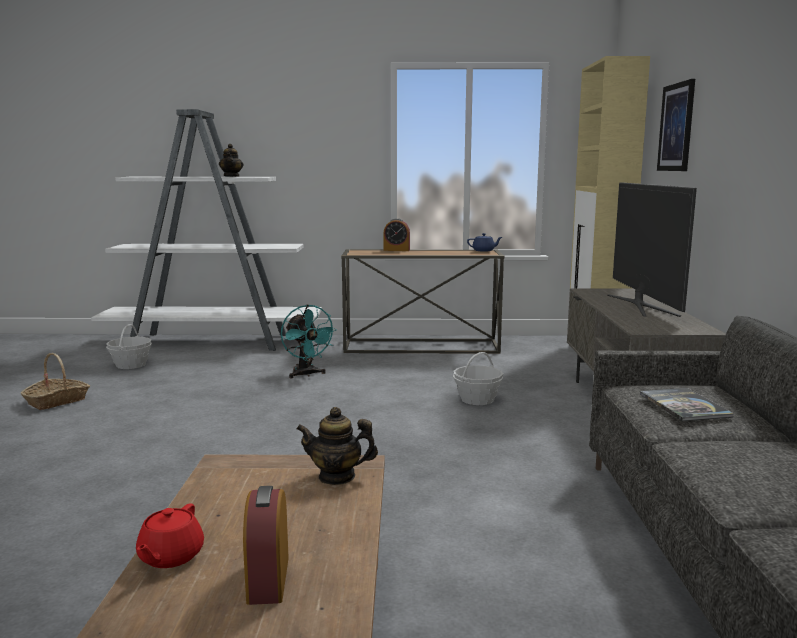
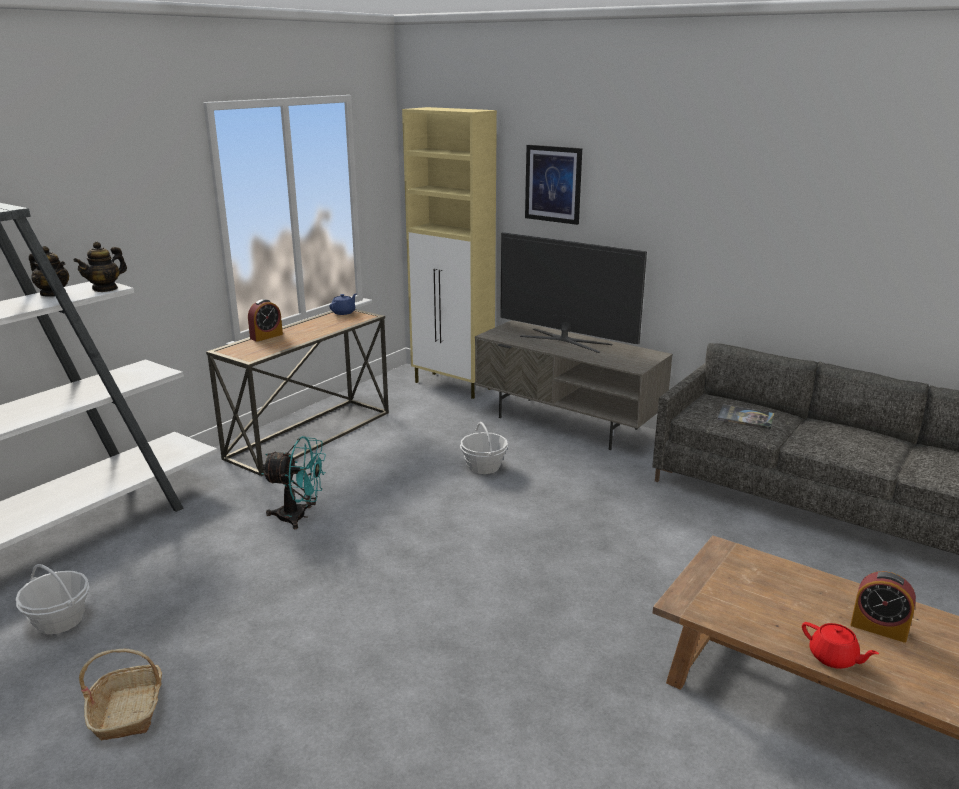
camera: 55 degrees left, 10 degrees up
(337, 477) = (740, 563): teapot -> teapot (105, 289)

